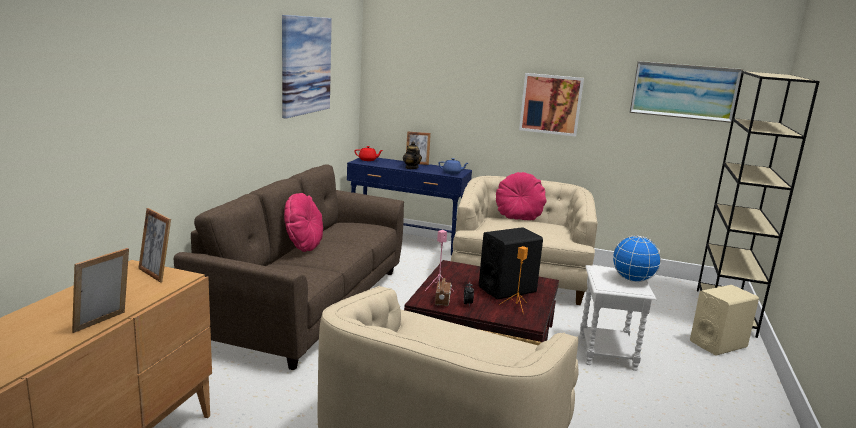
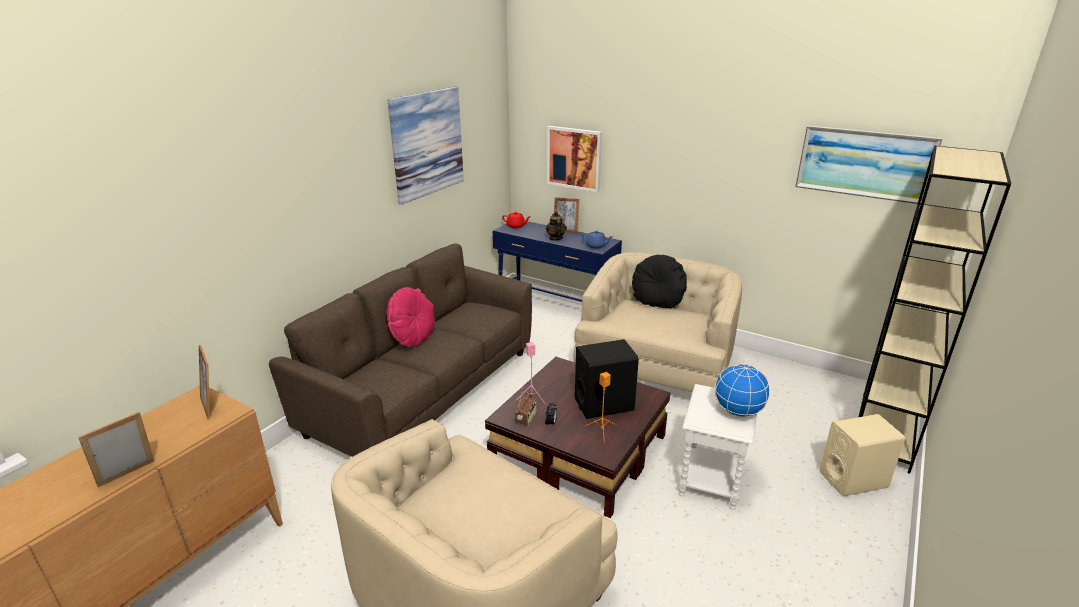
camera: 15 degrees right, 10 degrees up
(518, 218) = (657, 304): pink pillow -> black pillow
(551, 104) = (705, 173): picture -> picture (574, 158)

